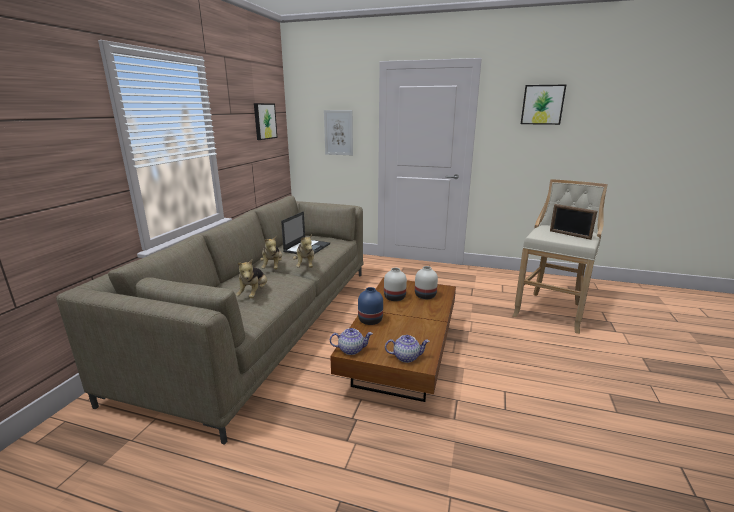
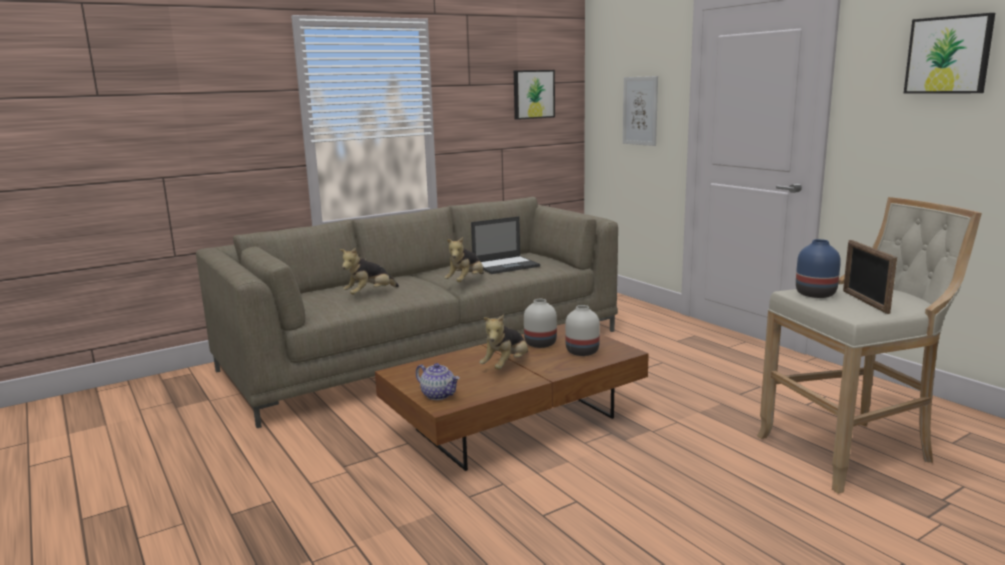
camera: 40 degrees right, 5 degrees down
(272, 267) = (433, 277): plush toy -> plush toy (506, 366)
(351, 349) = (401, 372): teapot -> none
(371, 320) = (469, 356): blue vase -> blue vase (816, 294)

